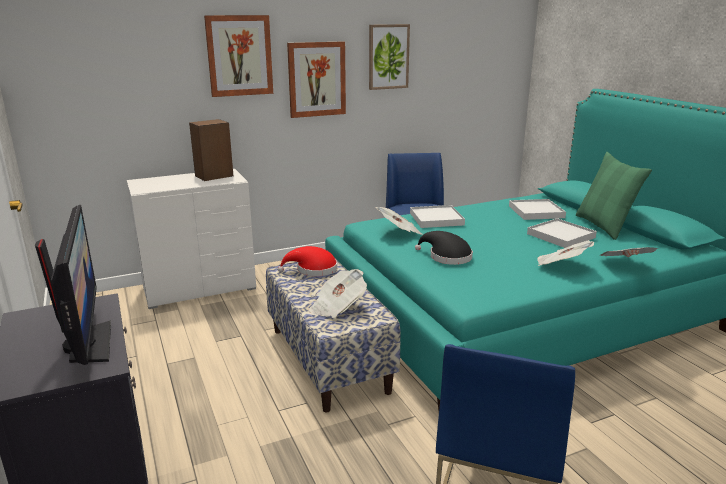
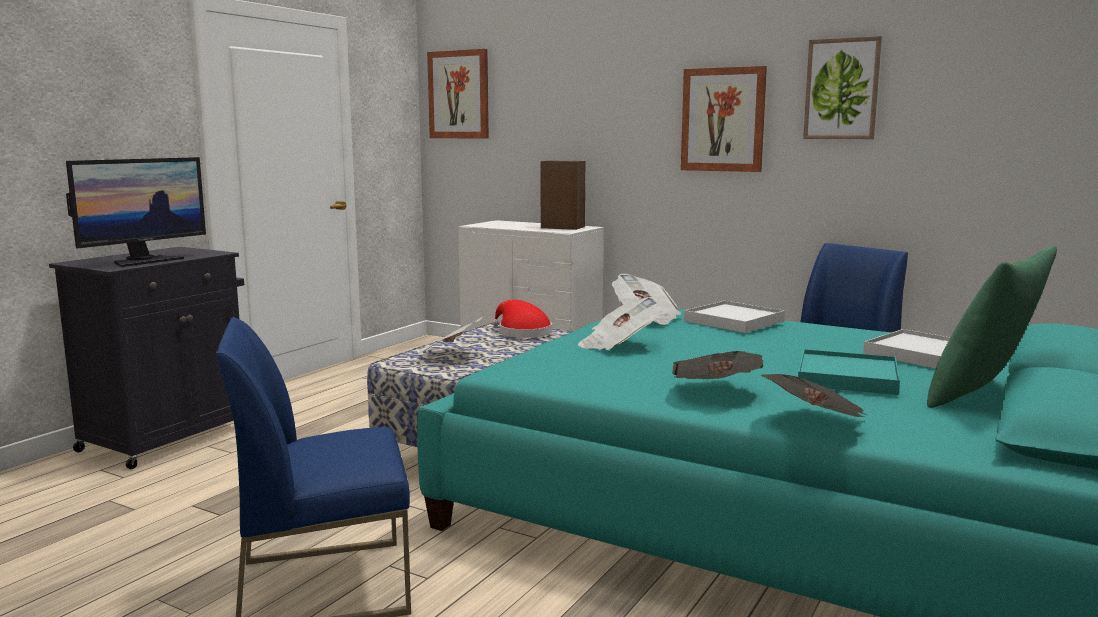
camera: 55 degrees right, 10 degrees down
(239, 55) = (626, 86): picture -> picture (459, 95)
(447, 257) = (618, 345): black hat -> newspaper
(560, 236) = (847, 377): white tray -> turquoise tray

